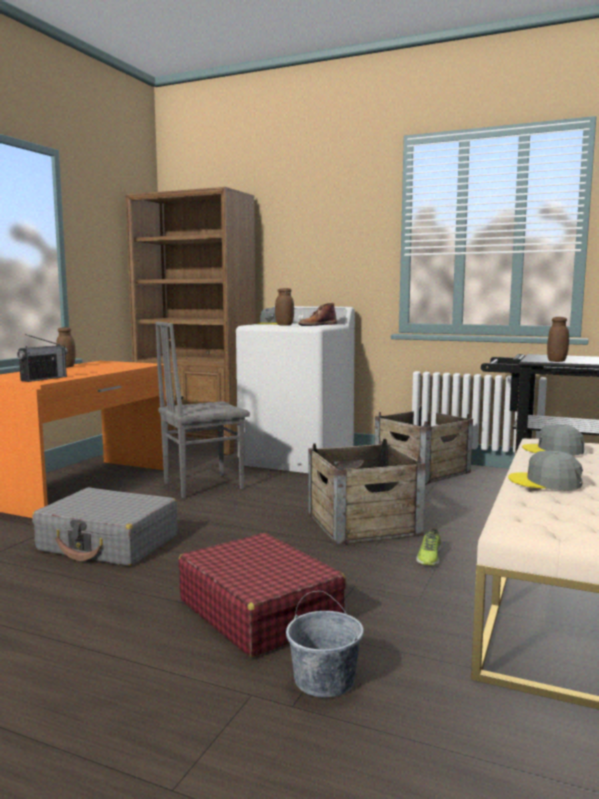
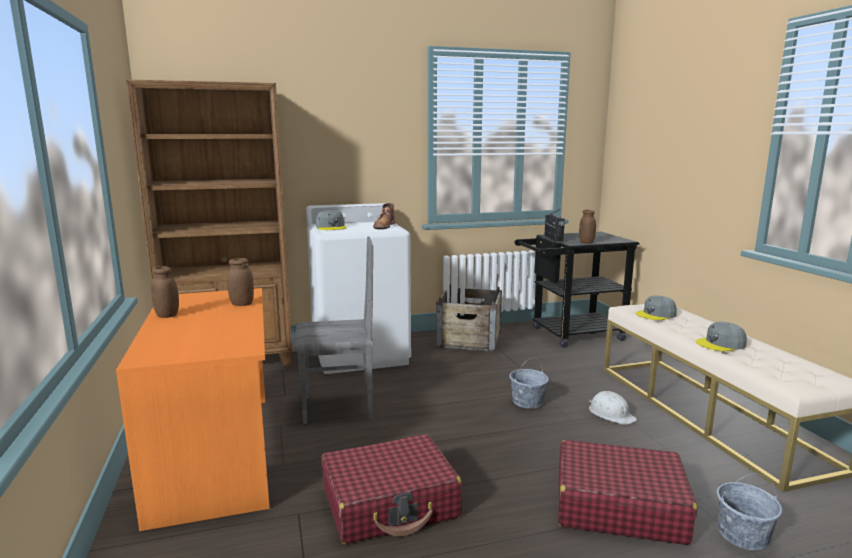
camera: 40 degrees left, 5 degrees up
(44, 379) = (229, 343): radio -> radio (553, 238)
(109, 543) = (390, 504): grey suitcase -> red suitcase
(202, 485) = (338, 408): grey chair -> grey chair turned 120 degrees counterclockwise
(284, 325) = (360, 230): brown jar -> brown jar (242, 304)
(363, 524) = (528, 402): crate -> grey bucket
(429, 557) = (611, 414): shoe -> white hard hat

